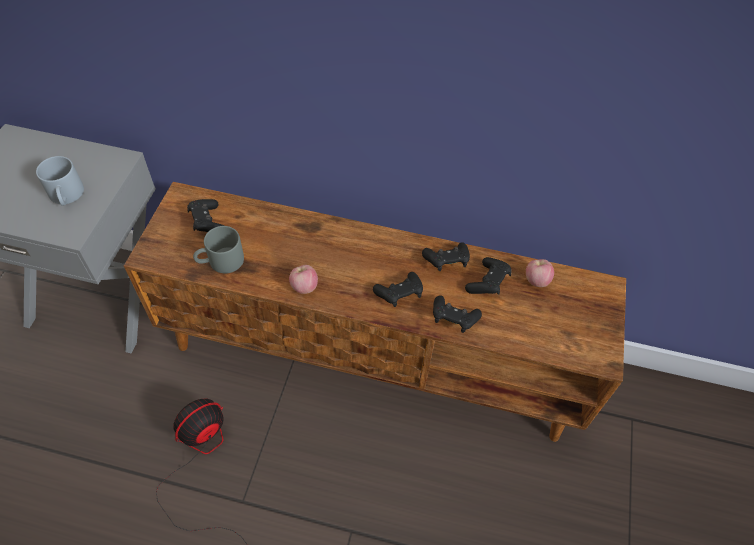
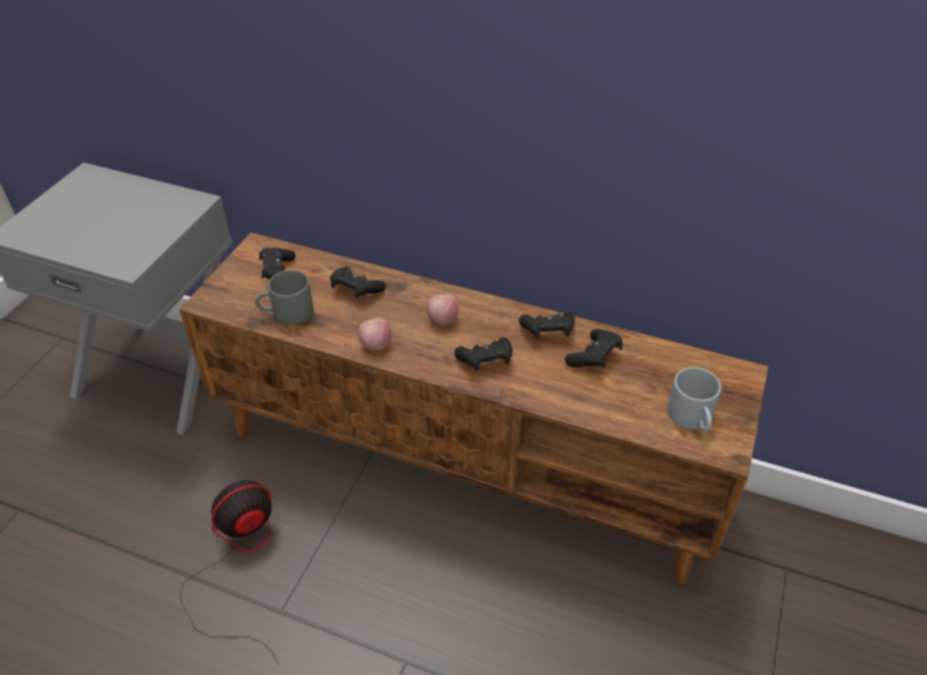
camera: 10 degrees right, 10 degrees down
(67, 196) = (132, 231): grey mug -> grey mug (693, 418)
(453, 319) = (546, 392): black game controller -> black game controller (356, 290)
(536, 280) = (654, 360): apple -> apple (443, 320)

